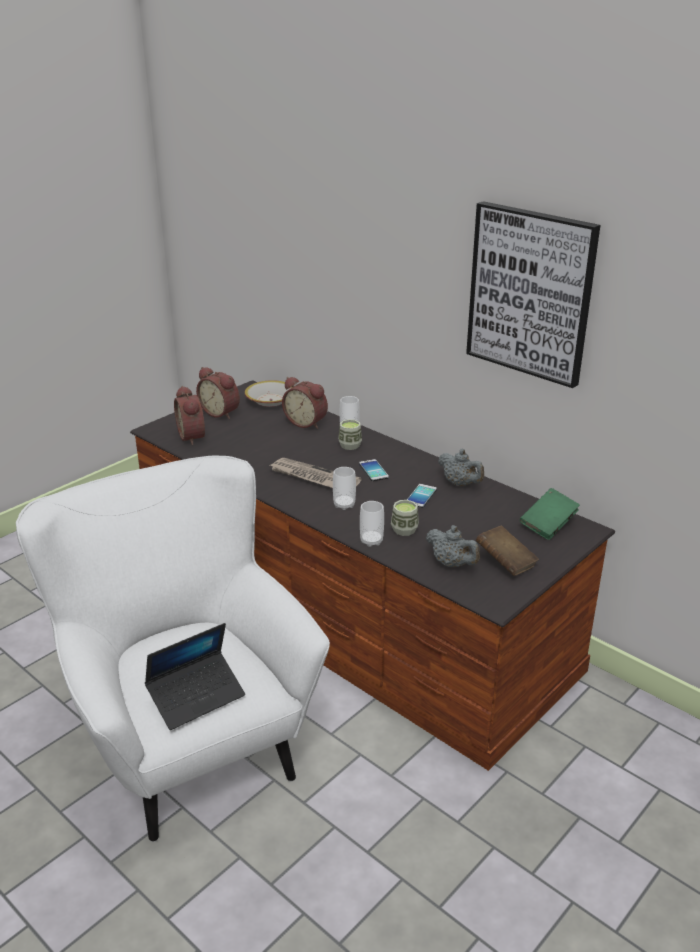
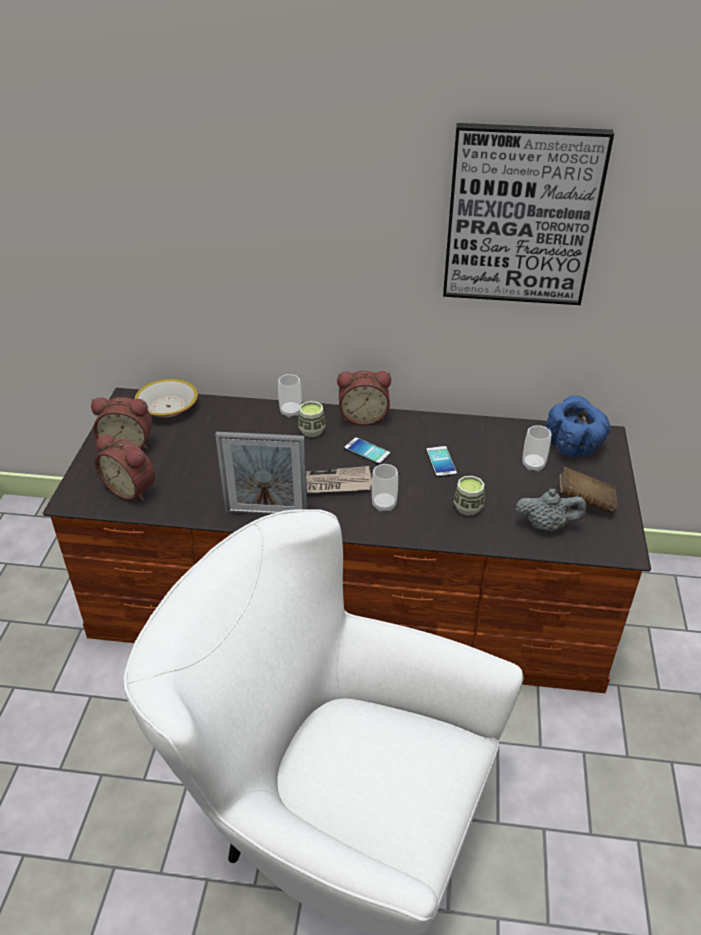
camera: 35 degrees left, 10 degrees up
(196, 696) = (417, 797): laptop -> none
(258, 480) = (266, 514): none -> picture frame
(306, 422) = (237, 420): alarm clock -> alarm clock (363, 416)
(371, 541) = (454, 535): cup -> cup (533, 465)
(460, 484) = (458, 432): grey teapot -> none
(548, 525) = (574, 445): green book -> blue bowl

